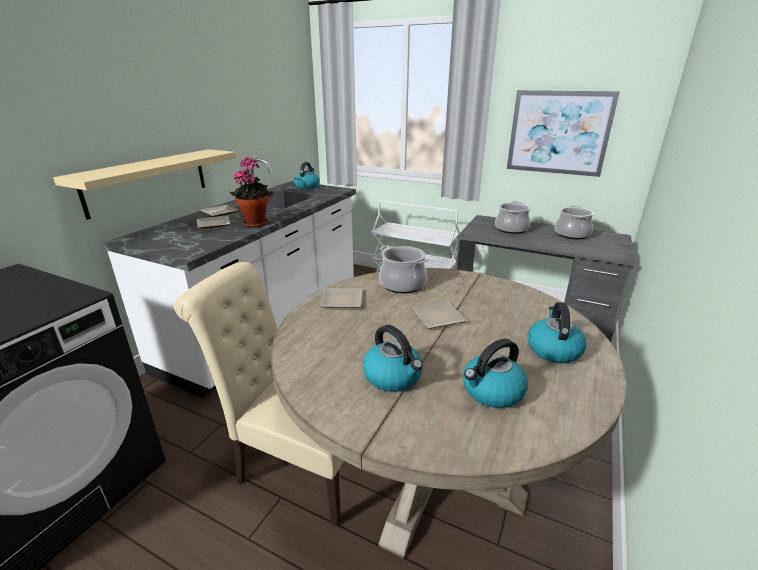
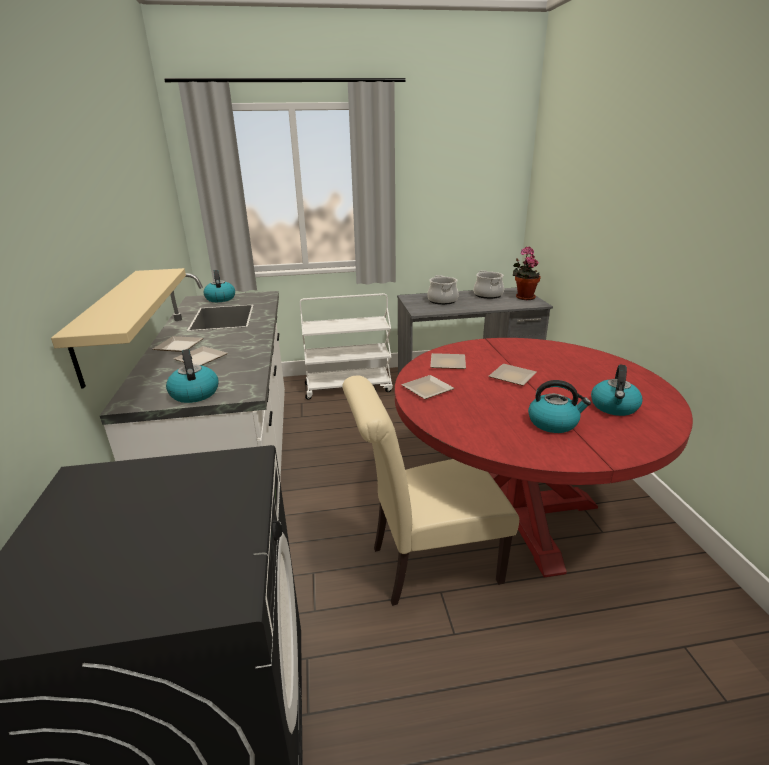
camera: 35 degrees left, 0 degrees up
(255, 223) = (248, 346): potted plant -> potted plant (523, 297)
(402, 284) = (449, 363): cooking pot -> plate
(429, 468) = (516, 511): beige dining table -> red dining table
(553, 349) = (603, 372): kettle -> kettle (194, 393)
(558, 133) = (452, 209): picture -> none

